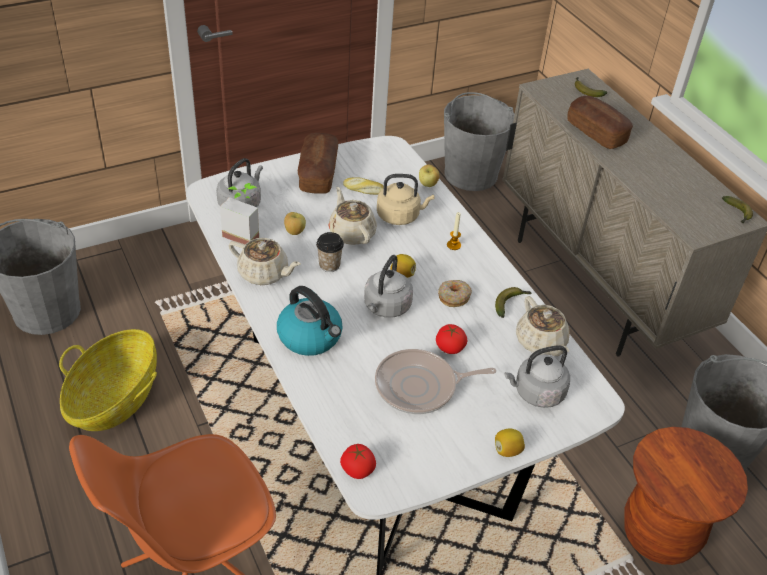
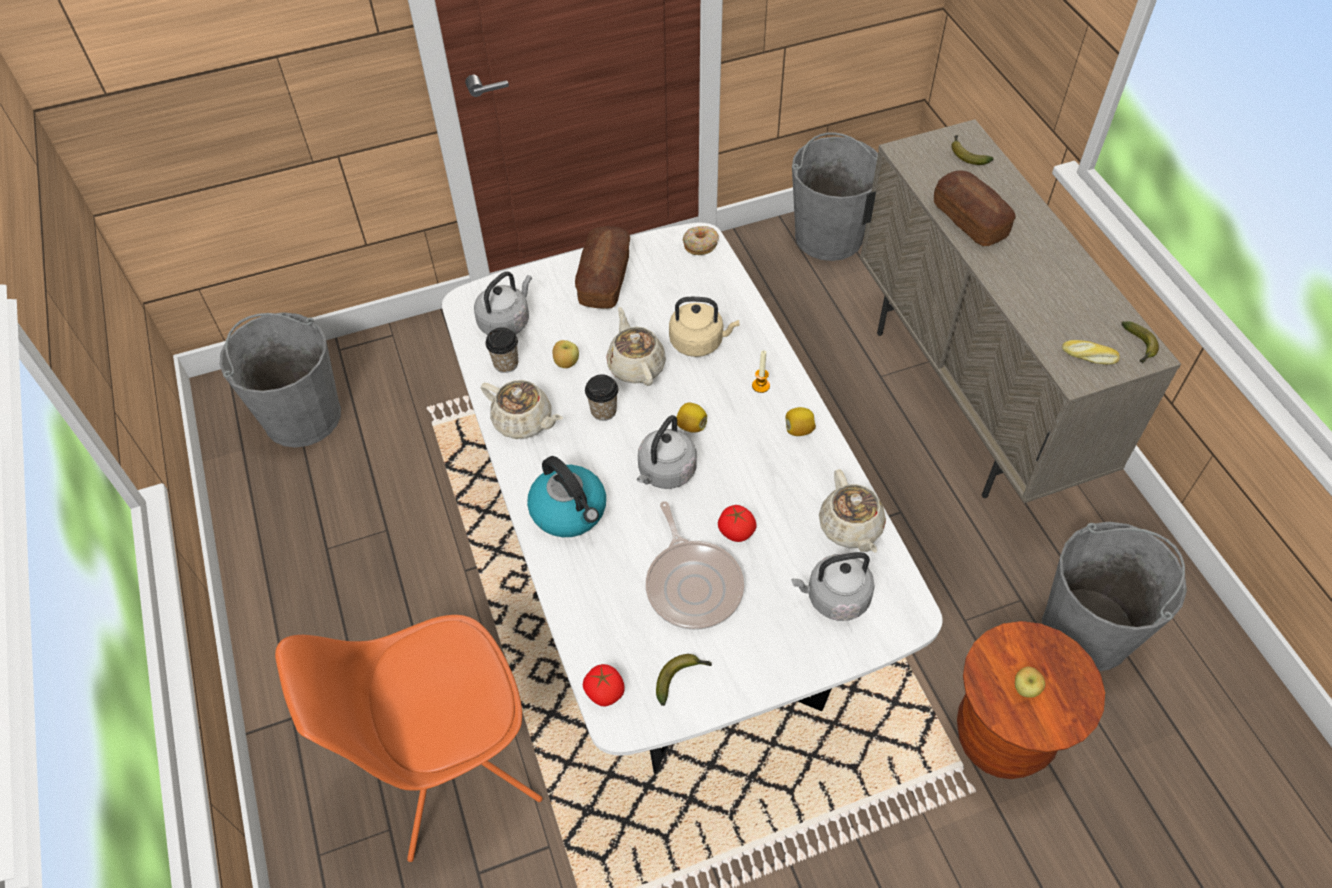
camera: 10 degrees right, 10 degrees up
(114, 399) = (373, 532): basket -> none
(244, 233) = (506, 364): potted plant -> cup
(363, 190) = (657, 304): bread -> bread (1089, 357)
(420, 387) = (693, 584): frying pan -> frying pan turned 105 degrees counterclockwise
(428, 184) = (740, 296): apple -> apple (1025, 689)
(453, 297) = (750, 460): donut -> donut (700, 244)
(507, 450) = (787, 675): lemon -> lemon (798, 430)
(511, 304) = (821, 472): banana -> banana (681, 678)

